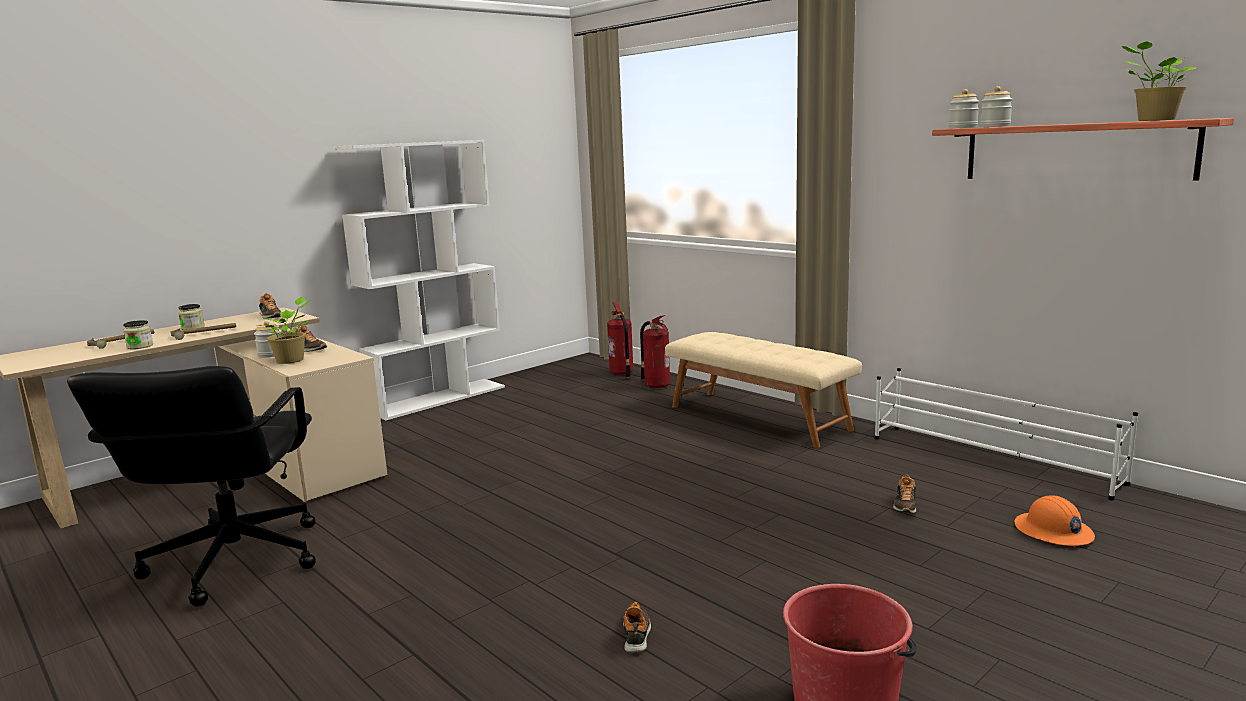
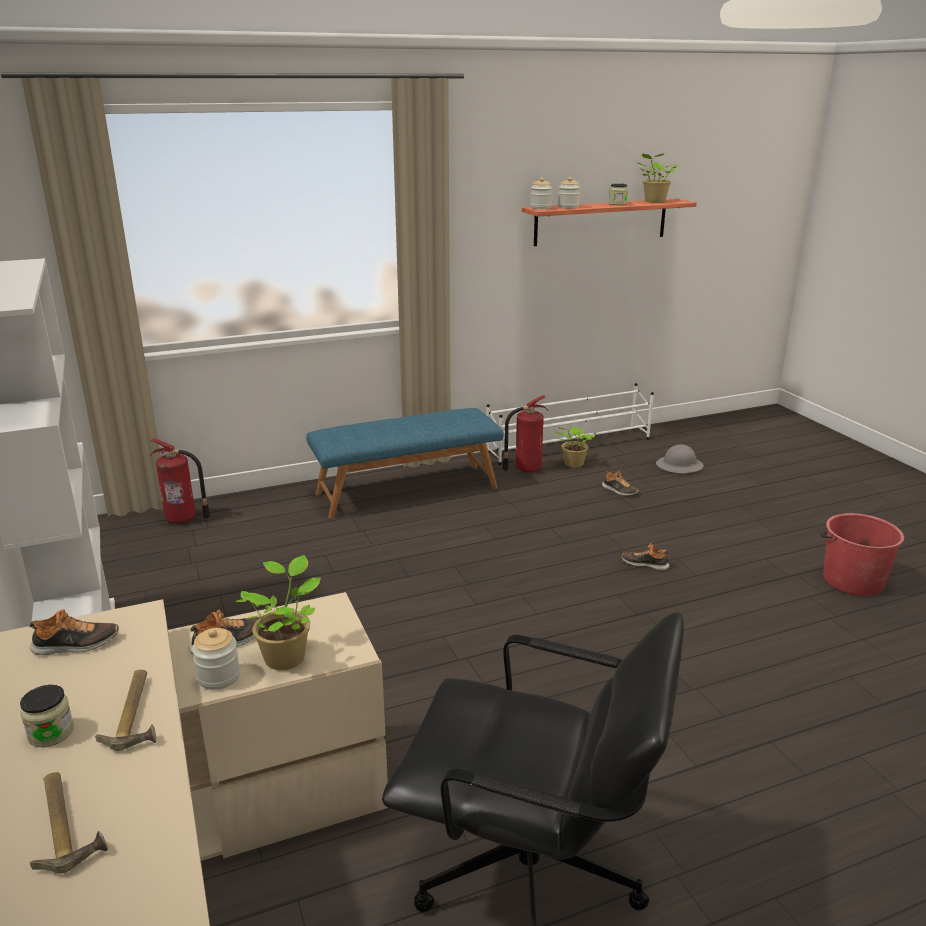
camera: 70 degrees left, 10 degrees up
(140, 346) = (157, 789): jar -> jar (617, 204)
(636, 633) = (763, 630): shoe -> shoe (645, 564)
(656, 385) = (254, 511): fire extinguisher -> fire extinguisher (526, 469)
(759, 417) = (407, 490): beige bench -> blue bench
(939, 470) = (572, 464): none -> potted plant
(1053, 531) = (679, 466): orange hard hat -> grey hard hat

